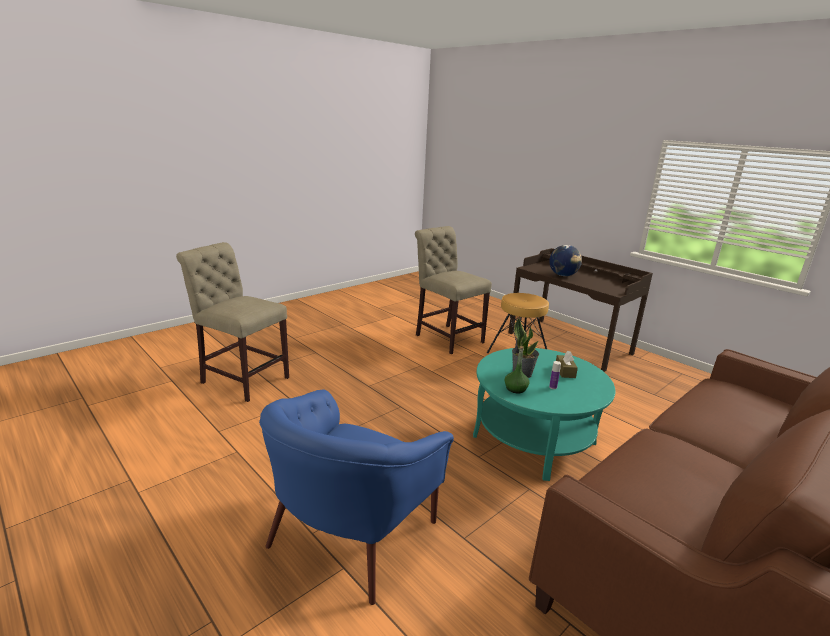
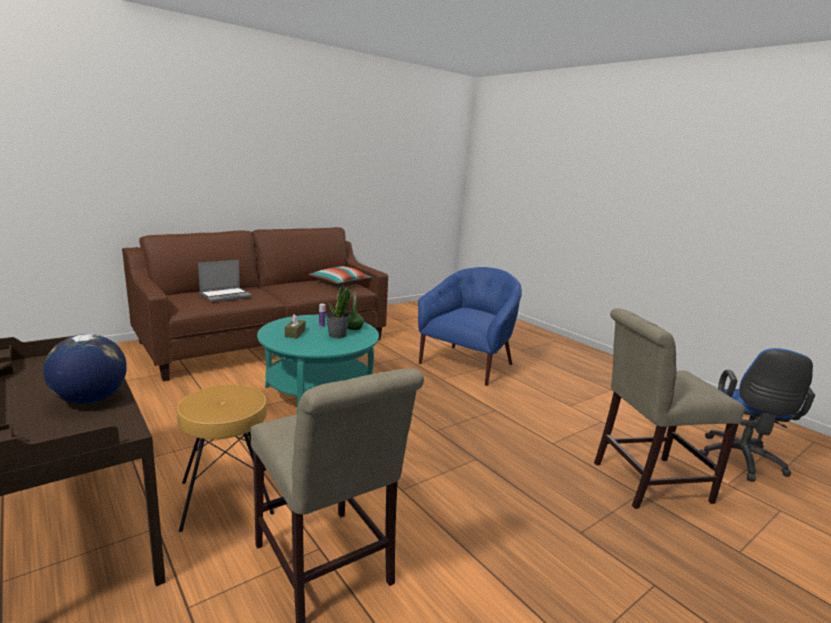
camera: 175 degrees left, 5 degrees down
(123, 398) = (741, 461): none -> blue office chair
(242, 378) = (644, 481): beige chair -> beige chair turned 135 degrees clockwise
(645, 501) = (340, 284): none -> pillow
(727, 411) = (226, 295): none -> laptop

